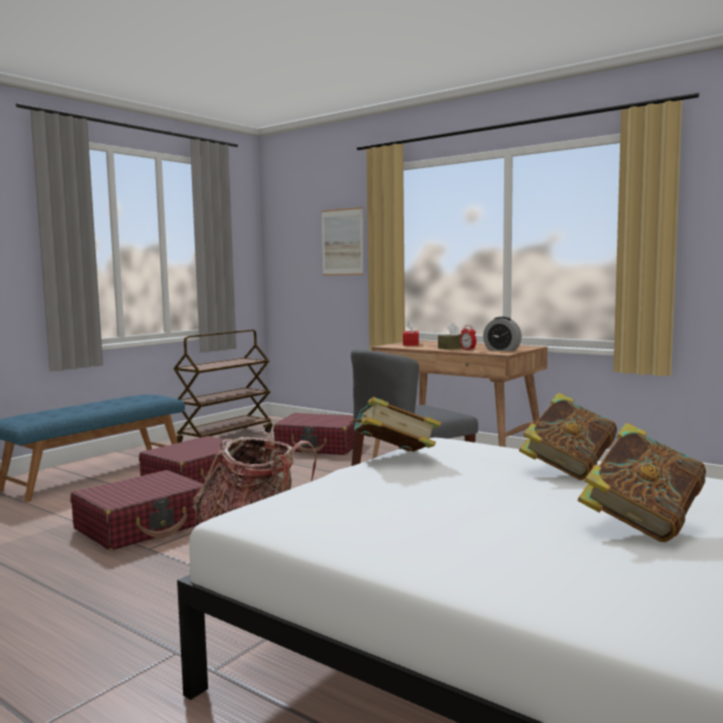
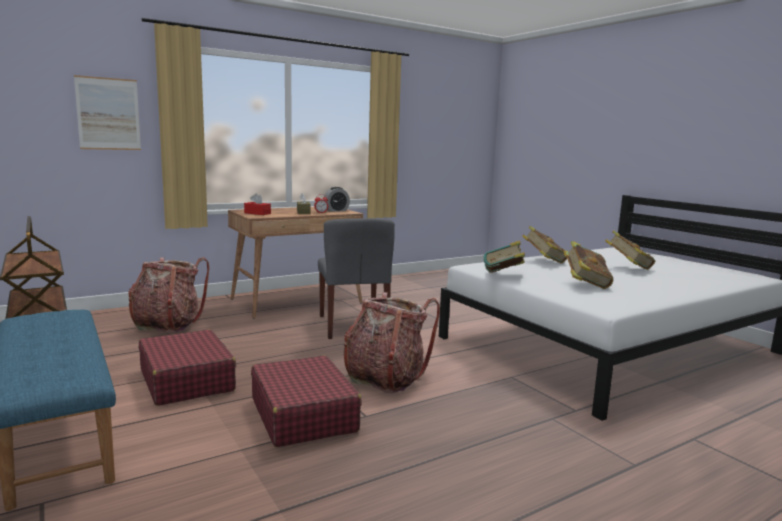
camera: 70 degrees left, 5 degrees up
(319, 446) = (168, 324): red suitcase -> backpack
(412, 500) = (585, 284): none -> book

